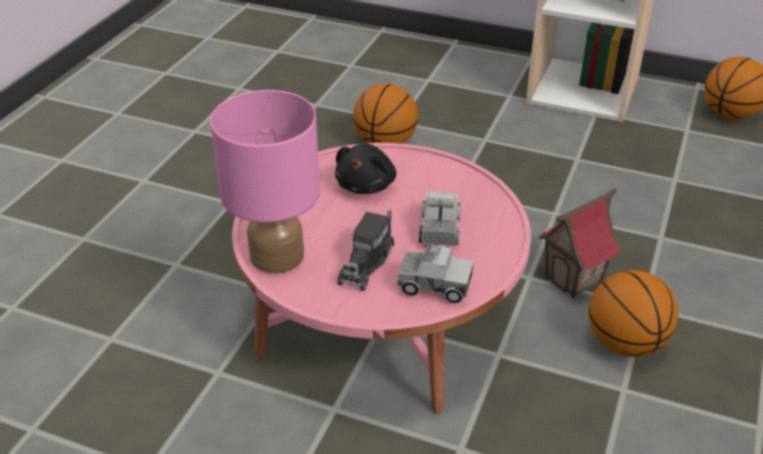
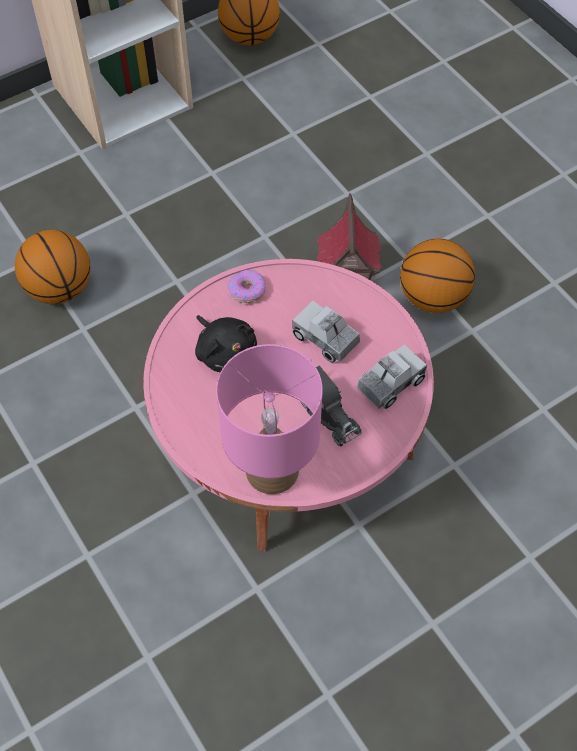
camera: 55 degrees left, 20 degrees up
(437, 168) = (247, 290): none -> donut

